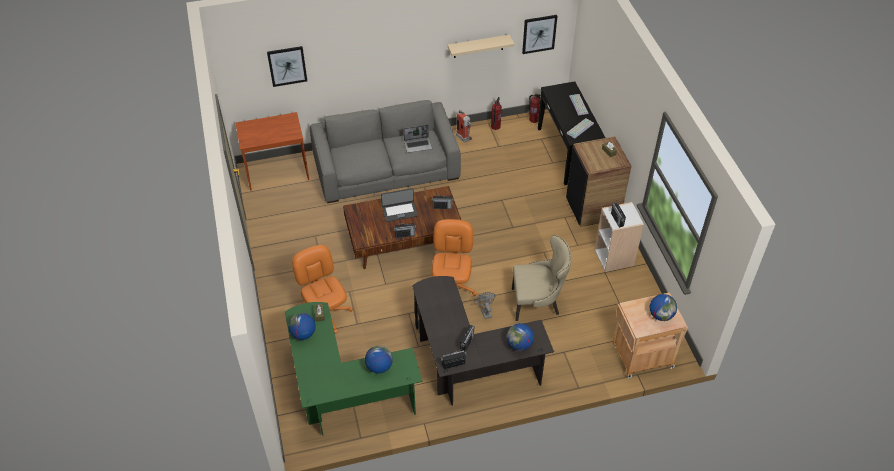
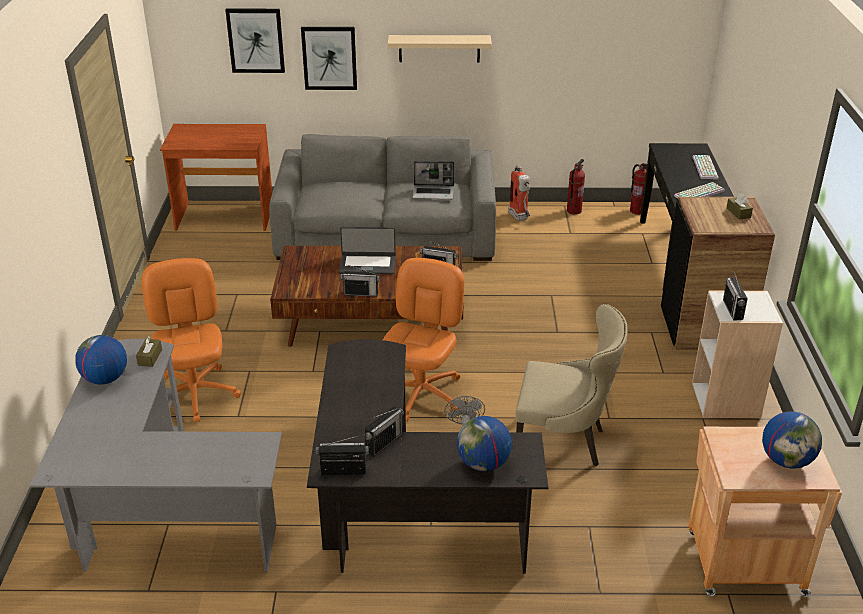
camera: 15 degrees right, 15 degrees down
(343, 393) = (158, 512): green desk -> grey desk
(379, 367) = (204, 449): globe -> none
(478, 46) = (556, 62): beige shelf -> beige shelf (439, 48)
(539, 34) = (656, 57): picture -> picture (329, 58)

